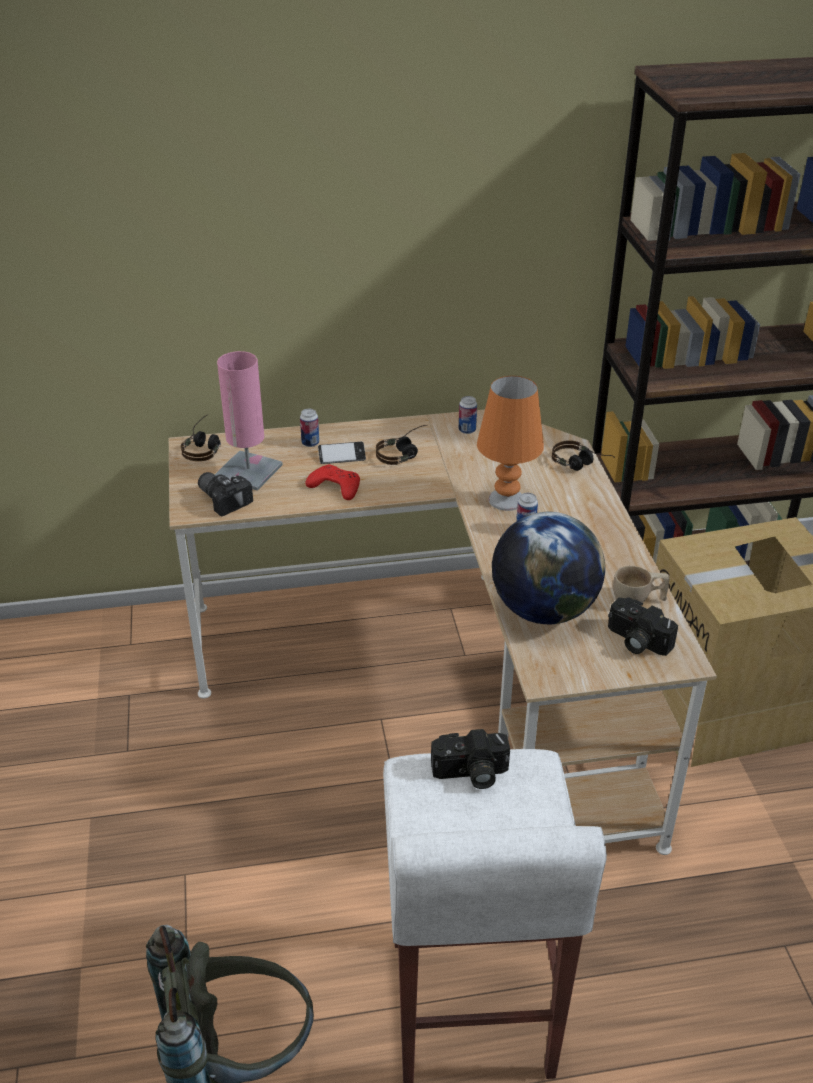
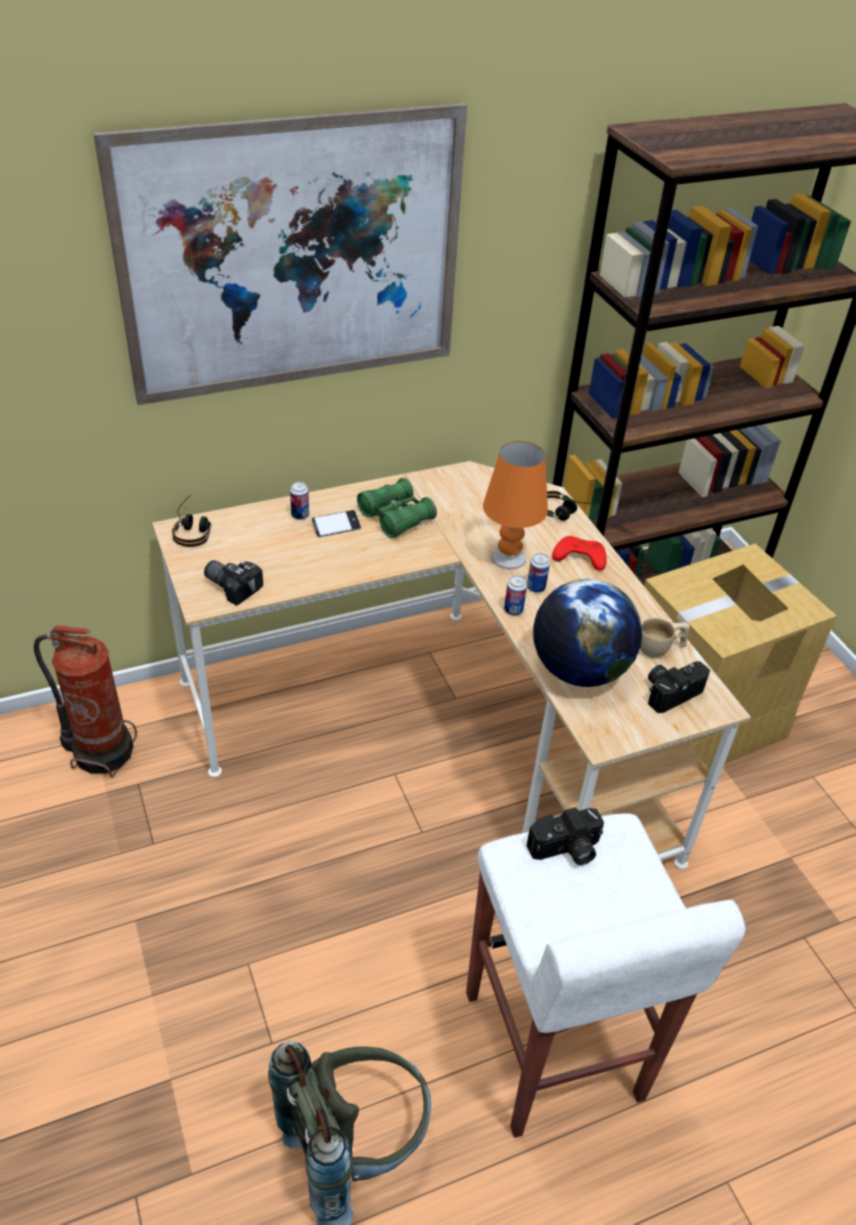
camera: 15 degrees left, 5 degrees up
(103, 660) = (101, 750): none -> fire extinguisher
(248, 471) = (247, 553): pink table lamp -> none
(310, 184) = (294, 257): none -> picture
(335, 486) = (340, 560): red game controller -> red game controller (579, 557)
(404, 453) = (396, 517): headphones -> green binoculars
(467, 430) = (448, 487): can -> can (513, 610)
(636, 641) = (671, 691): camera -> camera turned 120 degrees clockwise

